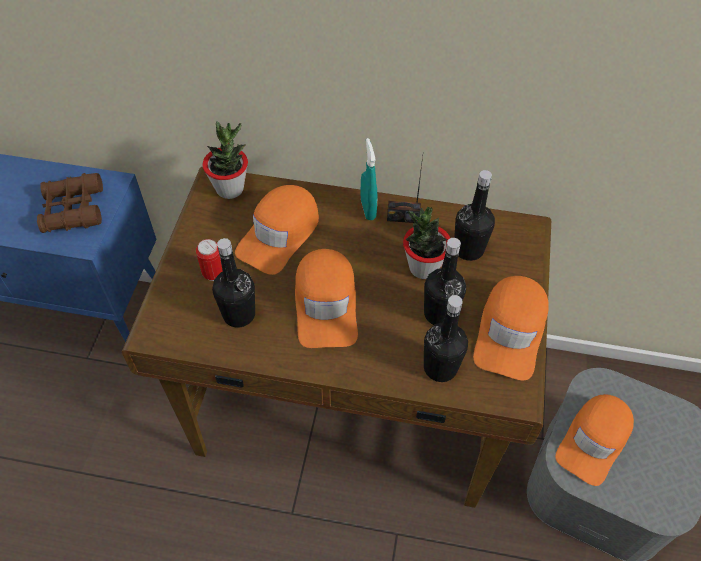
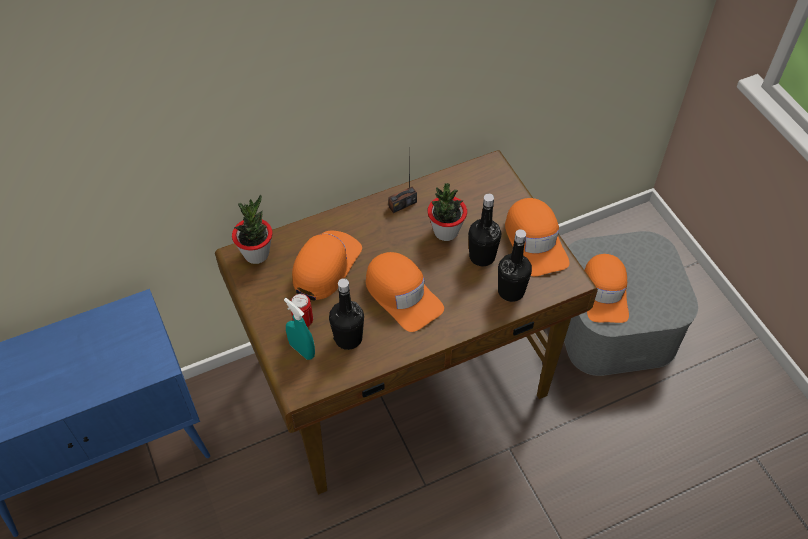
camera: 35 degrees left, 0 degrees up
(73, 210) = (125, 345): brown binoculars -> none
(280, 234) = (325, 266): orange cap -> orange cap turned 150 degrees counterclockwise
(368, 209) = (373, 212): turquoise spray bottle -> turquoise spray bottle (302, 350)
(468, 249) = (465, 202): black bottle -> none

